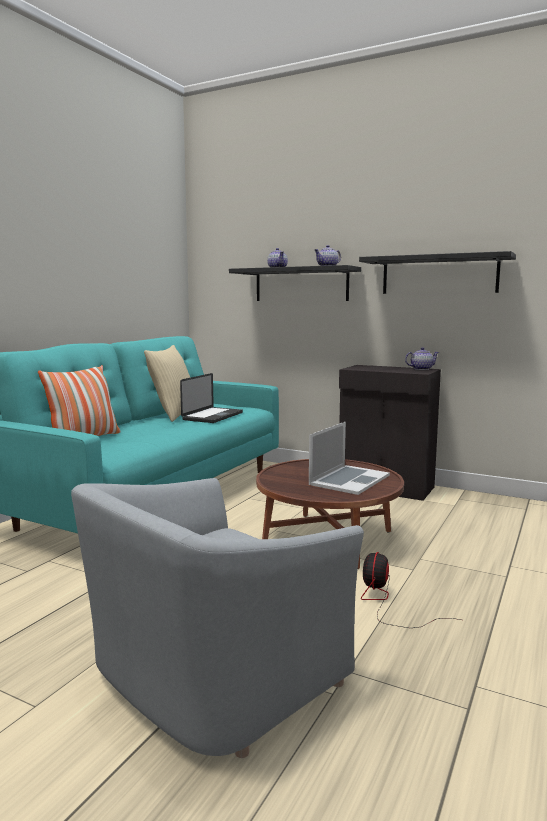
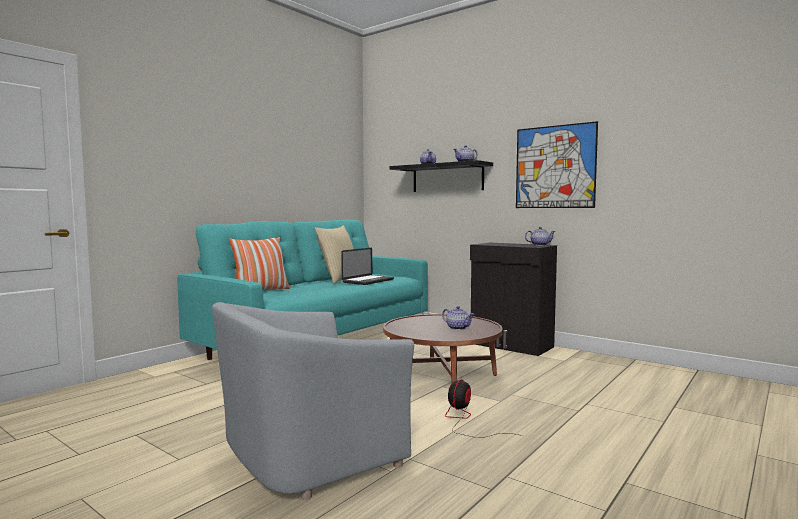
camera: 10 degrees right, 5 degrees down
(349, 480) = (457, 328): laptop -> teapot
(439, 275) = (555, 167): black shelf -> picture

